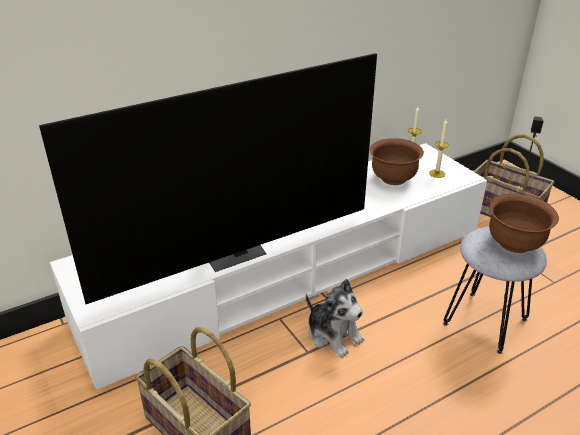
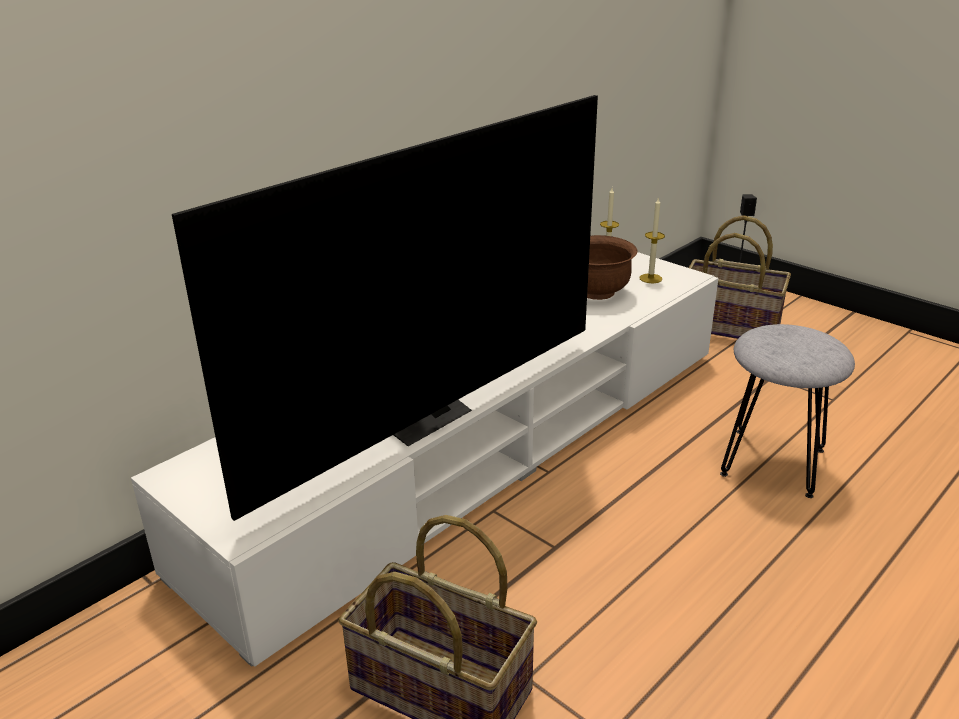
camera: 15 degrees left, 5 degrees down
(333, 335) = (581, 518): plush toy -> none
(514, 244) = (806, 340): brown bowl -> none

